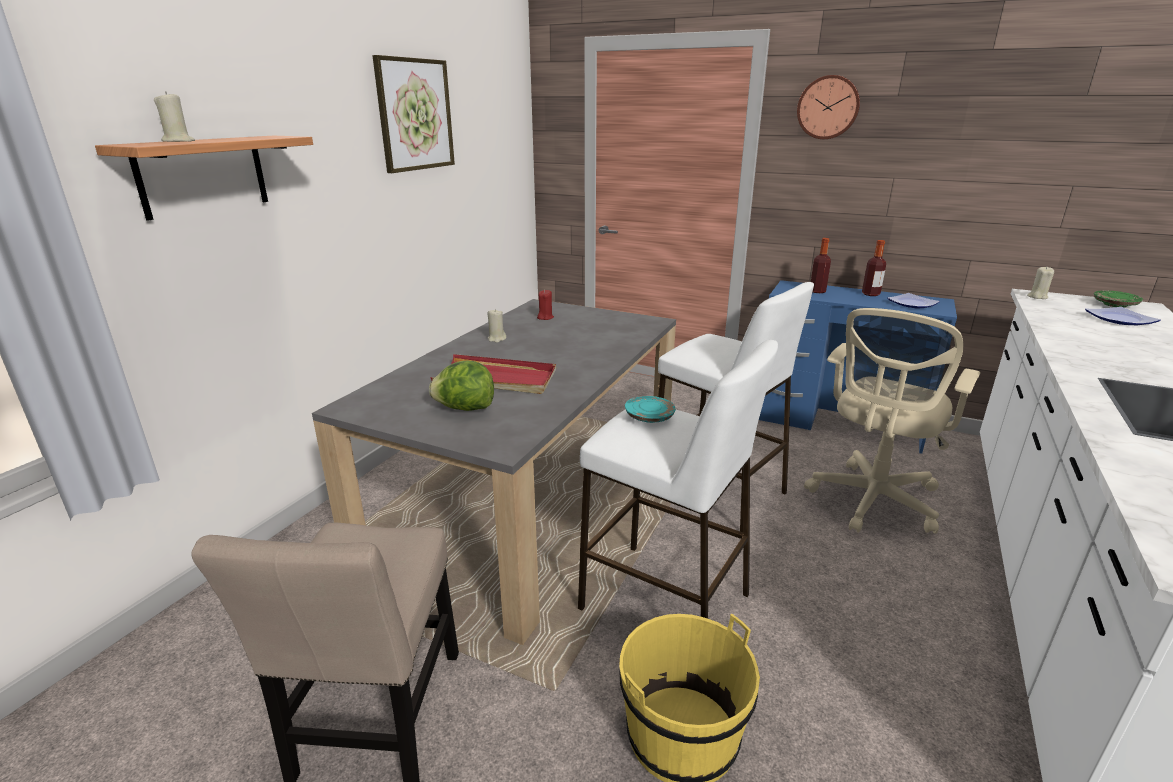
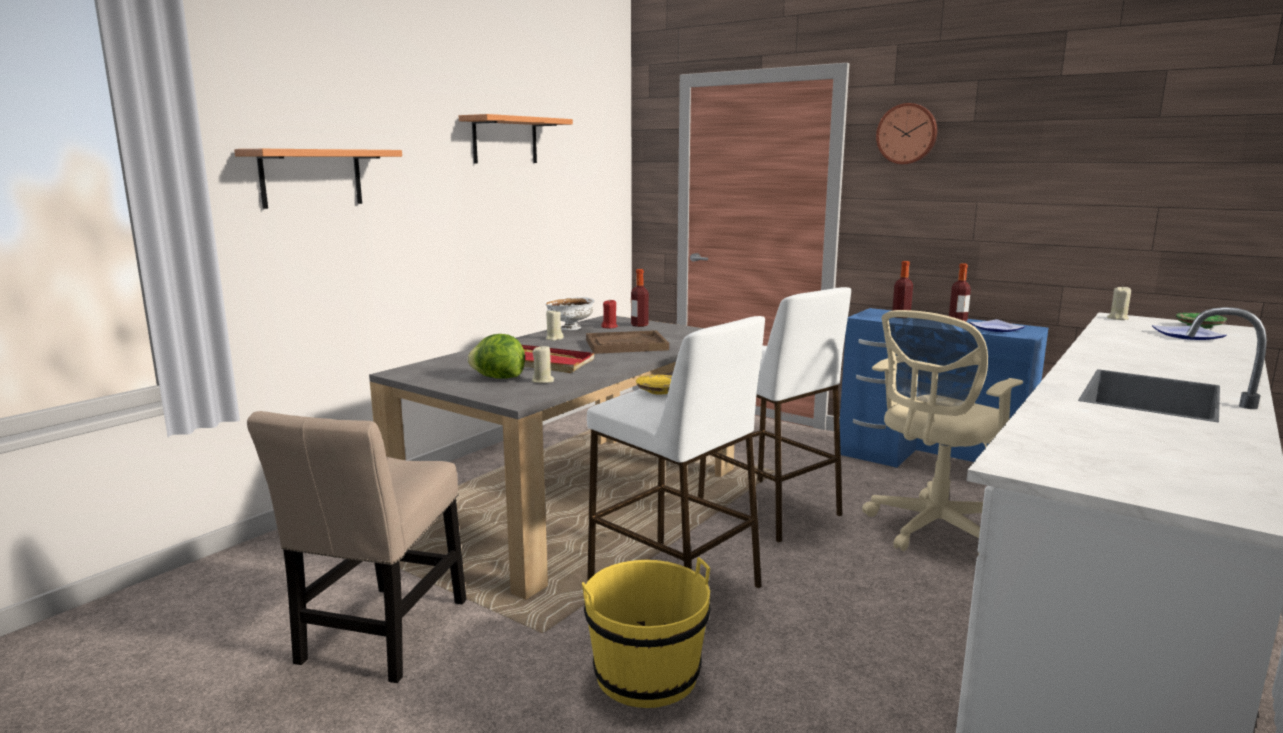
camera: 10 degrees right, 10 degrees down
(178, 141) = (295, 148): beige candle -> beige candle (543, 381)
(415, 115) = (505, 140): picture -> shelf
(506, 322) = (570, 328): none -> white bowl
(574, 313) = (639, 325): none -> bottle
(576, 344) = (626, 345): none -> brown tray
(649, 417) = (659, 391): turquoise plate -> yellow plate

